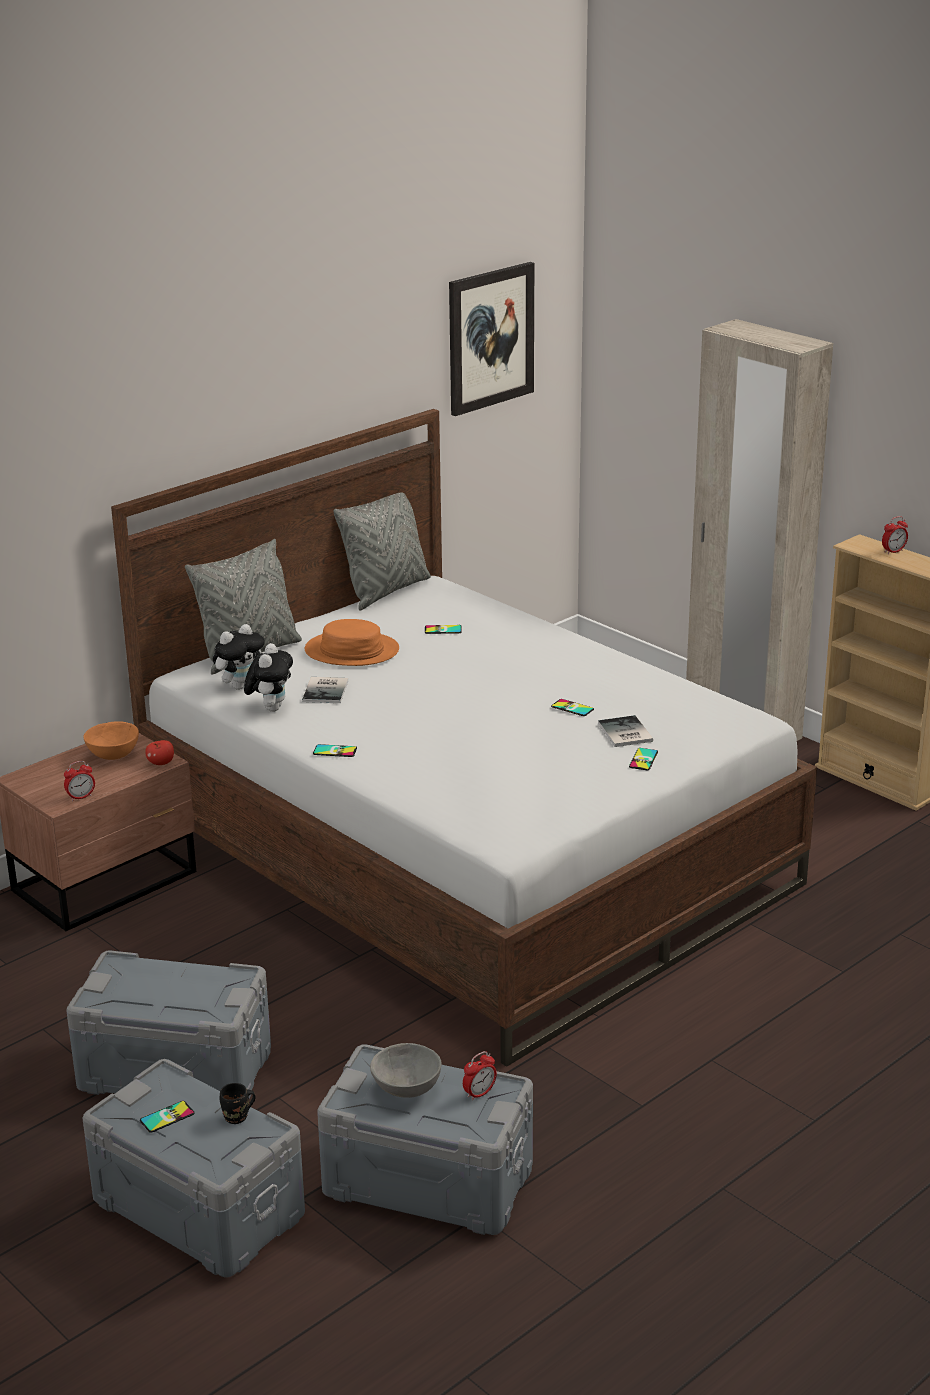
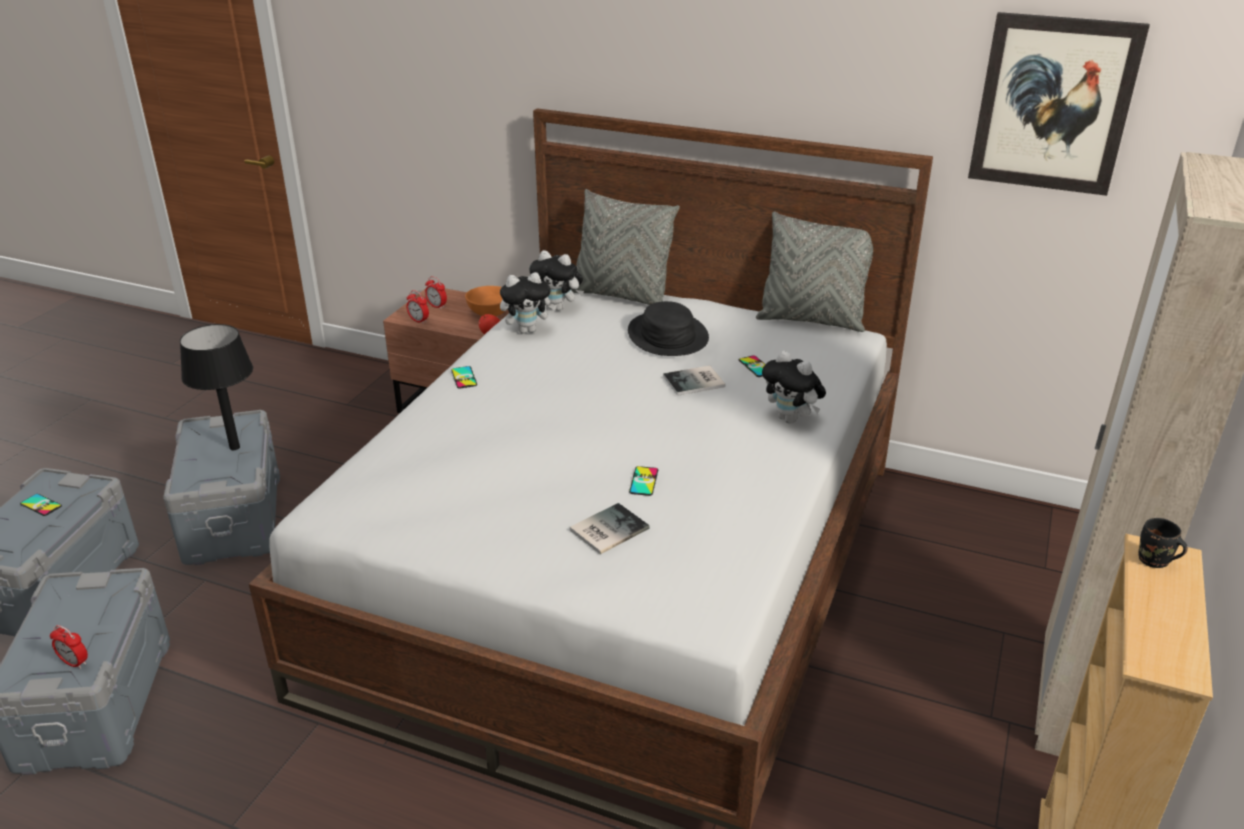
camera: 65 degrees right, 5 degrees up
(167, 977) = (235, 447): none -> black table lamp
(238, 1118) = (39, 538): black mug -> black mug (1154, 562)
(327, 690) = (579, 345): book -> book (696, 382)
(352, 651) = (667, 336): orange hat -> black hat
(406, 1090) = (79, 616): grey bowl -> none
(534, 637) = (791, 419): none -> plush toy
(643, 759) = (550, 557): phone -> none
(893, 551) = (1175, 596): alarm clock -> alarm clock (437, 306)

